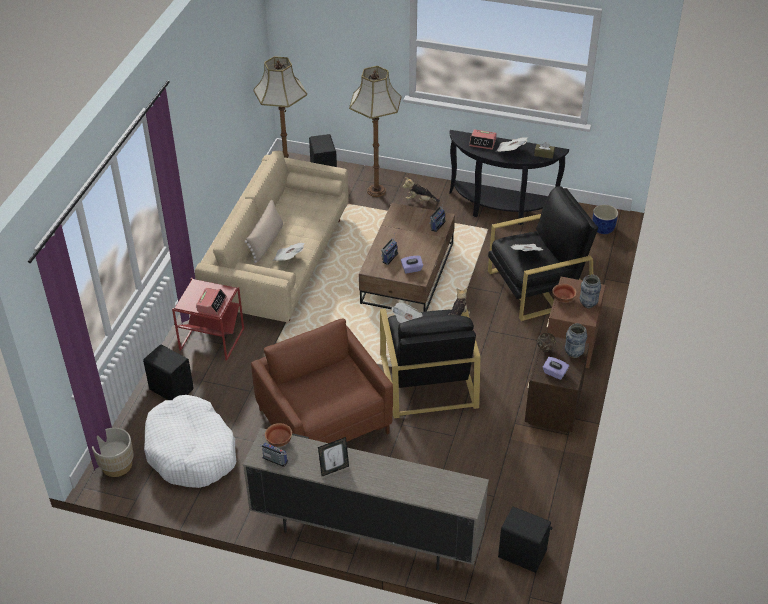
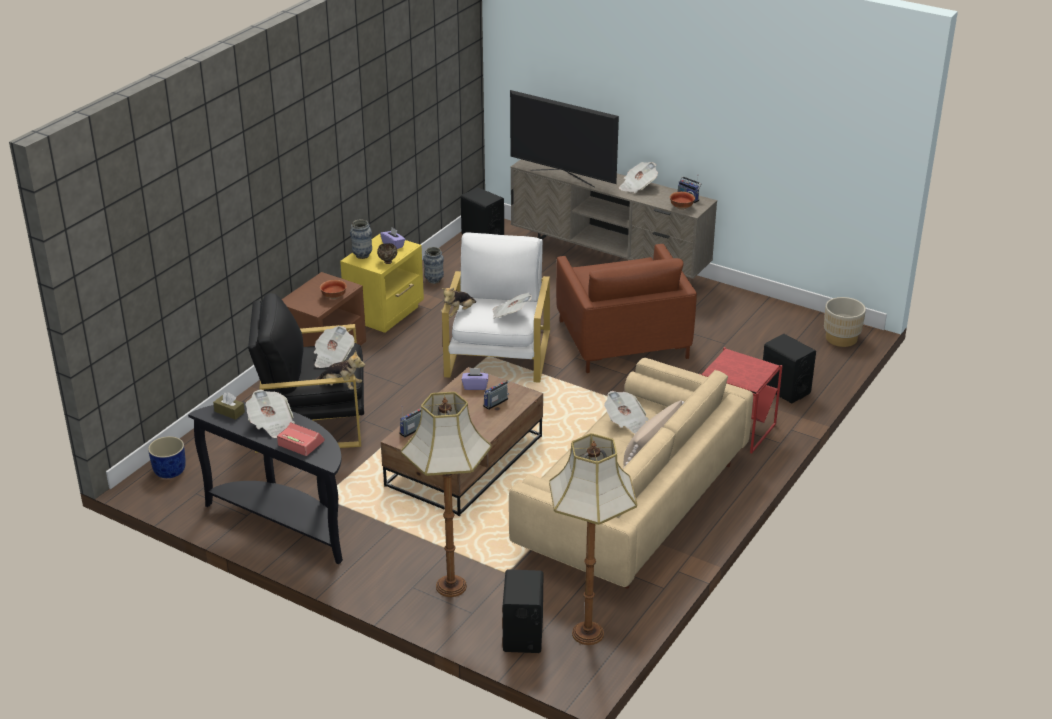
camera: 165 degrees left, 10 degrees down
(191, 451) = (764, 337): white dog bed -> none
(211, 304) = (733, 362): alarm clock -> none
(334, 469) = (637, 187): picture frame -> newspaper
(420, 200) = (393, 558): plush toy -> plush toy (341, 386)
(421, 468) = (562, 178): none -> television
(428, 379) = (498, 354): black armchair -> white armchair
(552, 408) = (386, 313): brown nightstand -> yellow nightstand
(588, 304) = (311, 289): vase -> vase (434, 280)

